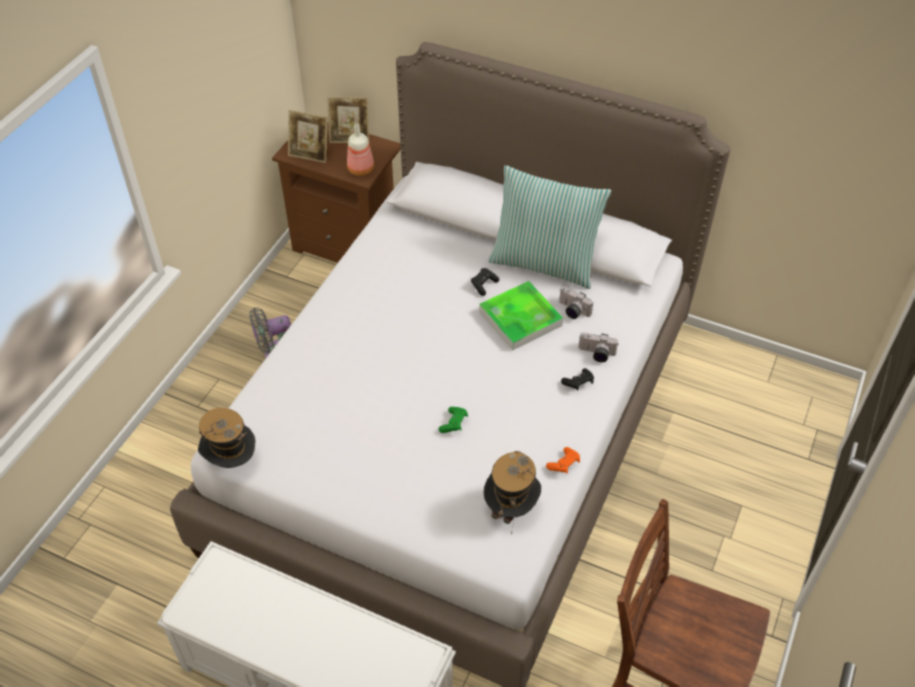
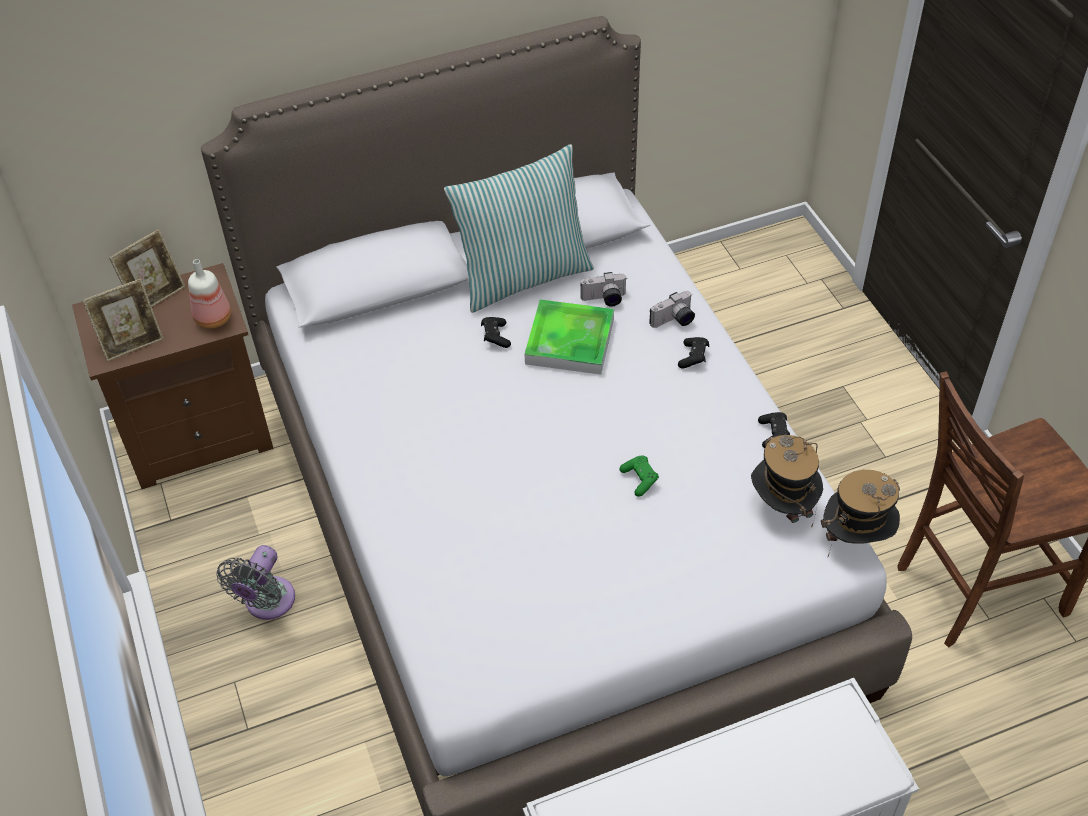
camera: 45 degrees left, 0 degrees up
(231, 461) = (483, 697): hat -> hat (855, 540)
(564, 465) = (773, 434): orange game controller -> black game controller

